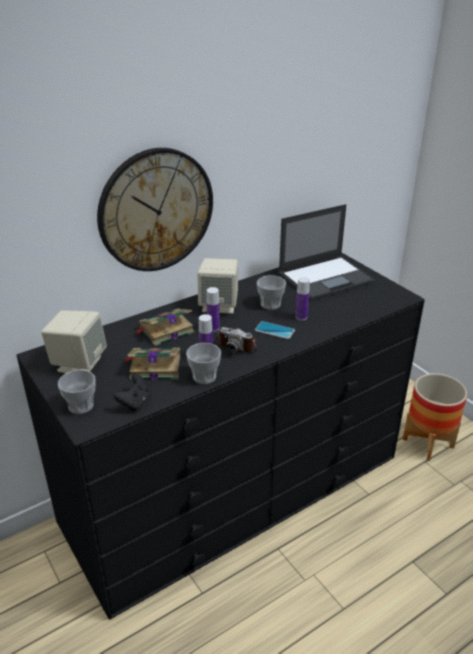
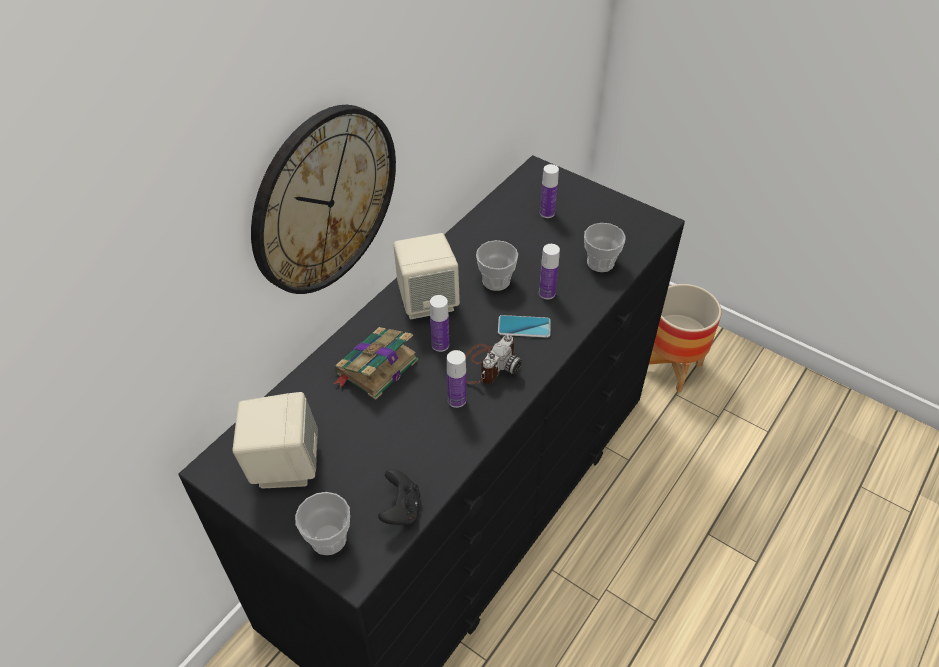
camera: 20 degrees left, 15 degrees up
(154, 367) = (394, 438): book -> none
(204, 377) = (471, 435): cup -> cup (600, 262)
(237, 344) = (487, 365): camera -> camera turned 60 degrees counterclockwise
(326, 278) = (547, 213): laptop -> bottle

